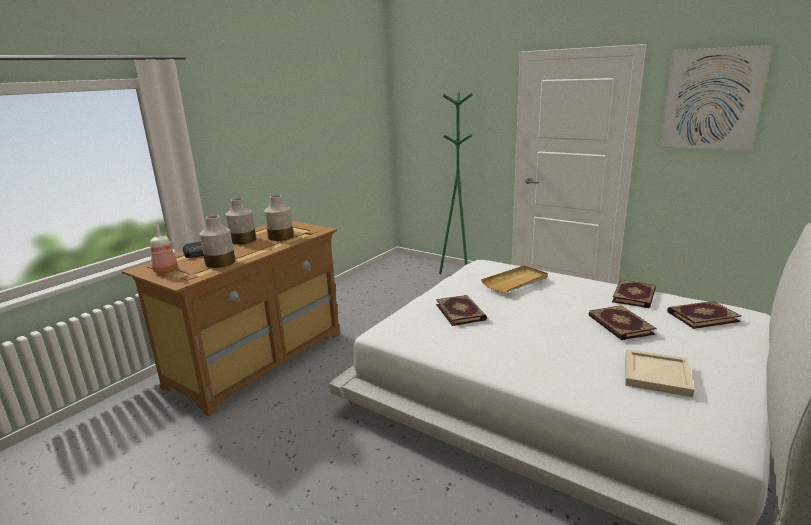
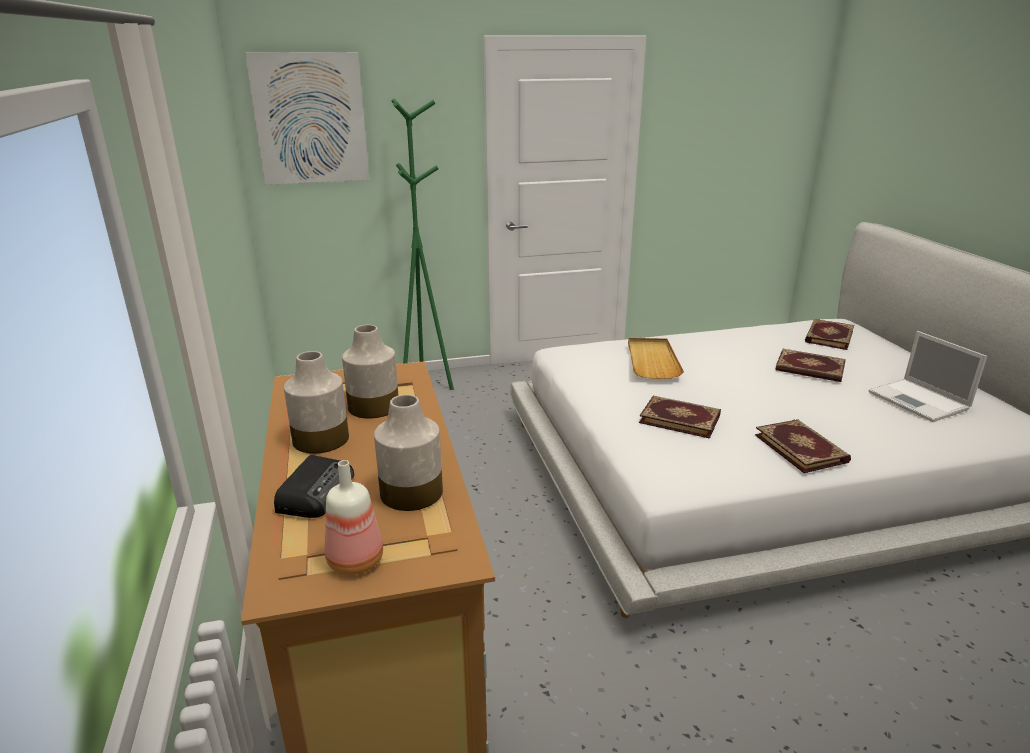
camera: 50 degrees left, 5 degrees up
(634, 296) = (756, 336): book -> book (801, 448)
(657, 375) = (920, 401): beige tray -> laptop
(711, 99) = (711, 104): picture -> picture (310, 119)

